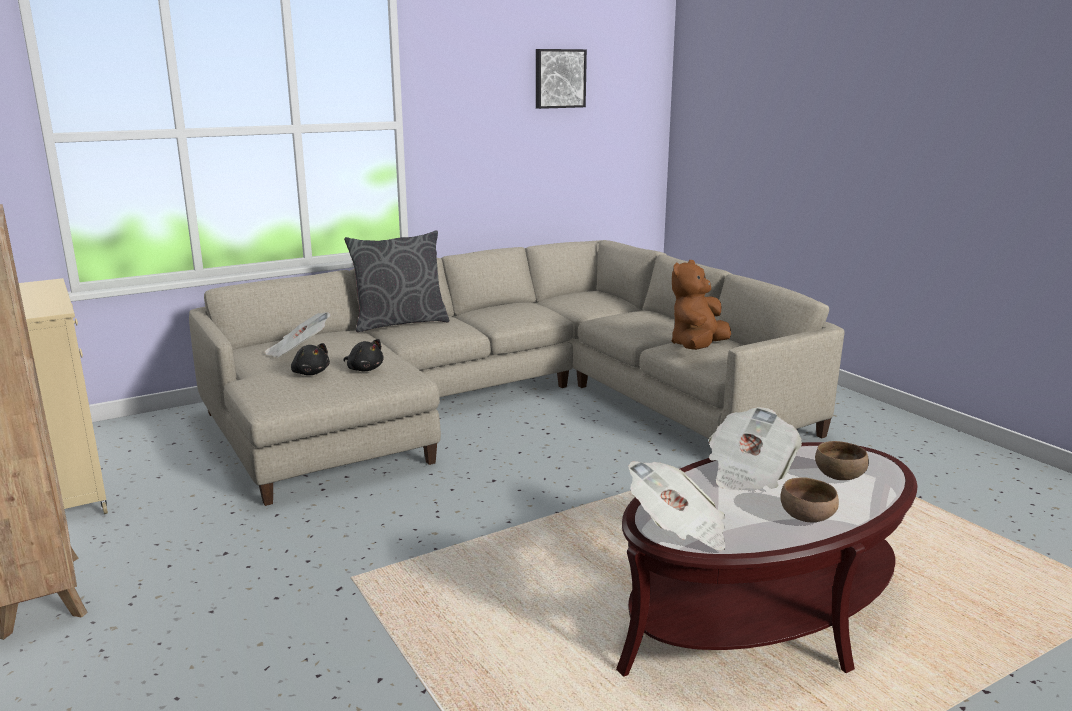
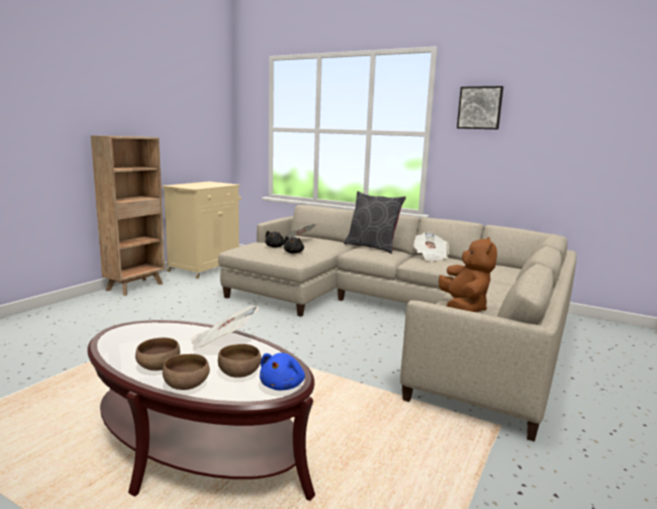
camera: 60 degrees right, 5 degrees down
(559, 78) = (561, 106): picture -> picture (480, 108)
(678, 529) = (125, 333): newspaper -> newspaper (430, 257)
(697, 347) = (463, 309): brown plush toy -> brown plush toy turned 90 degrees clockwise
(863, 506) = (187, 385): none -> brown bowl
(873, 461) = (283, 385): none -> blue plush toy

